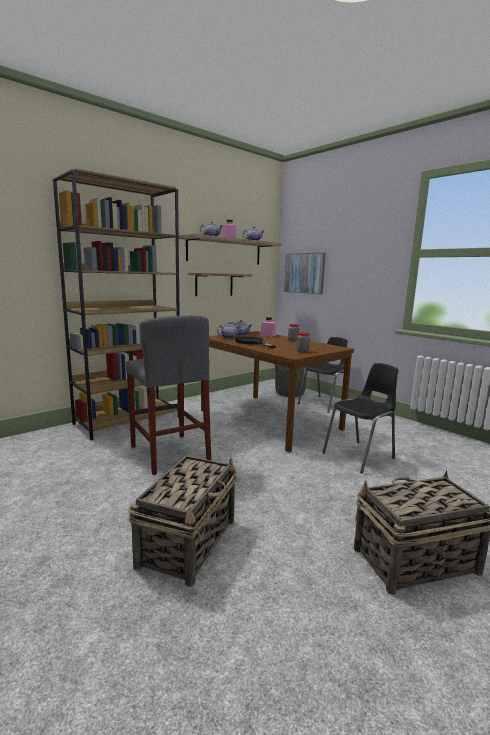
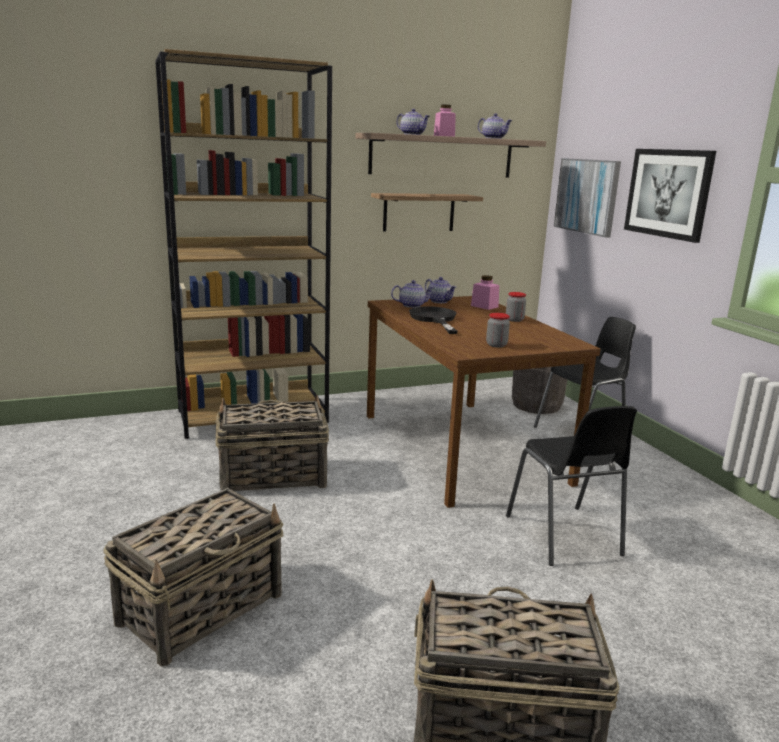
camera: 20 degrees right, 5 degrees up
(169, 453) = (271, 476): grey stool -> basket
(358, 267) = (668, 193): none -> picture
(360, 456) = (564, 537): black chair -> black chair turned 90 degrees clockwise

